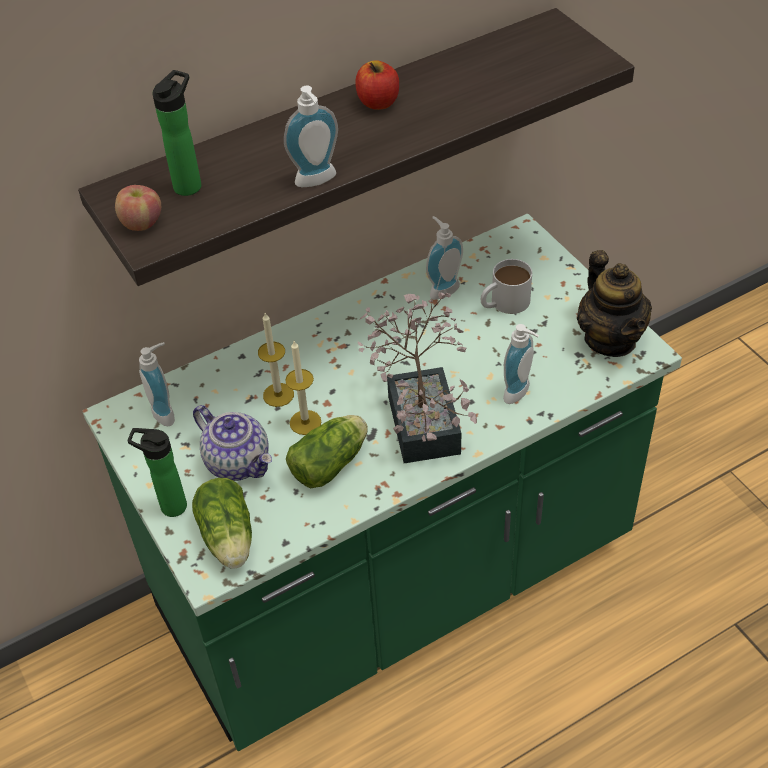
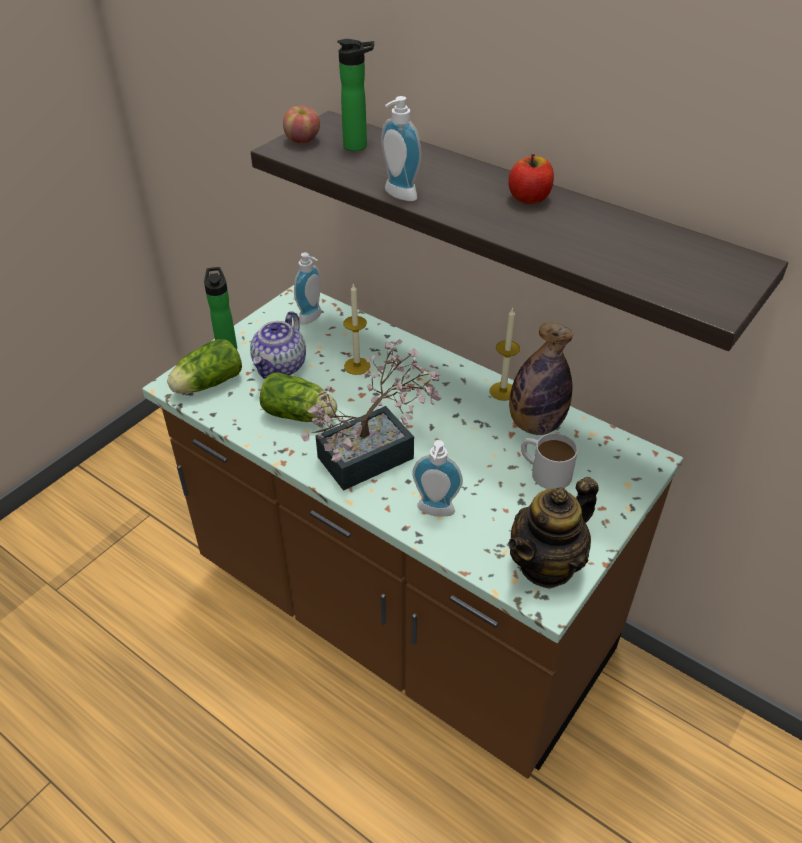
camera: 65 degrees right, 5 degrees down
(305, 422) = (335, 389): candle -> candle (503, 391)
(396, 581) = (401, 612): green counter -> brown counter
(442, 288) = (535, 424): soap dispenser -> bottle

